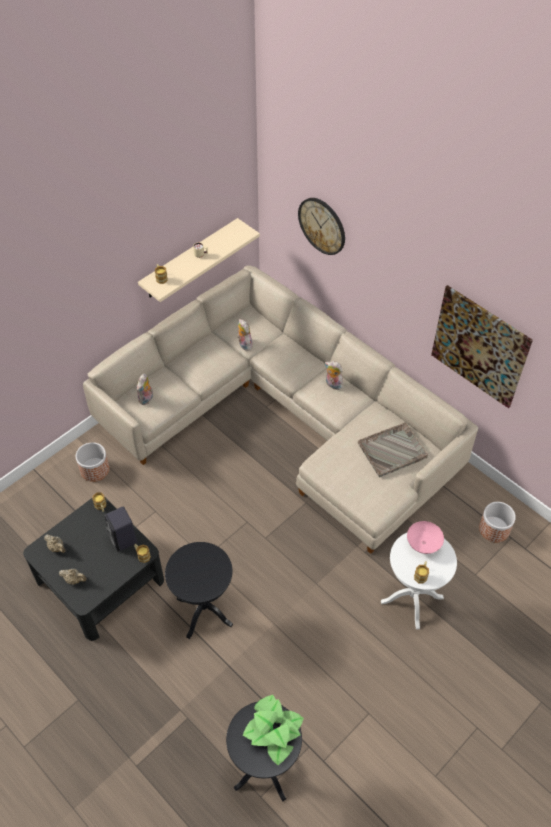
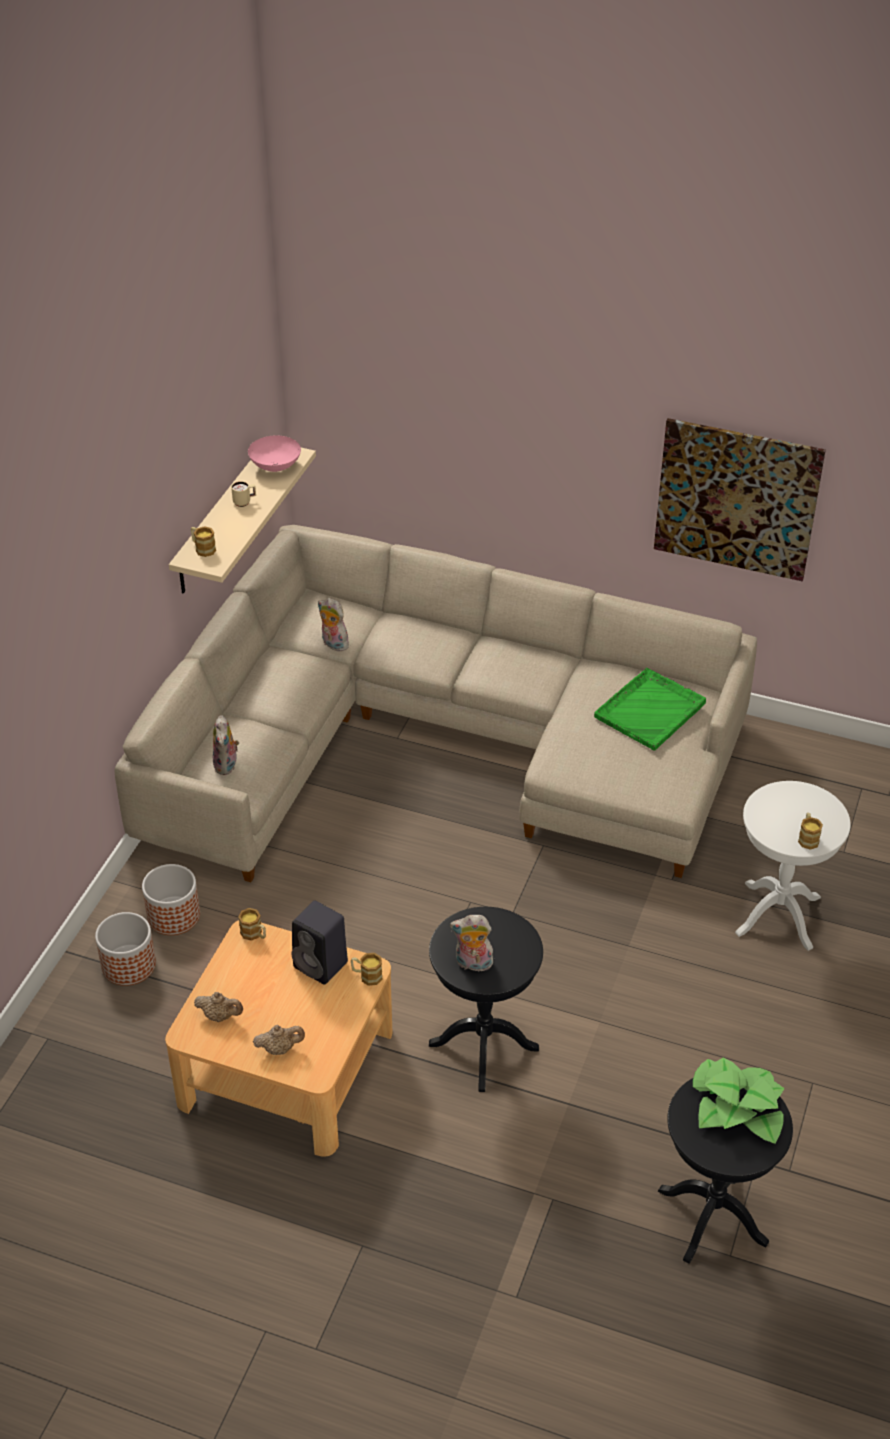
camera: 25 degrees left, 10 degrees down
(101, 580) = (287, 1066): black coffee table -> beige coffee table
(322, 225) = (421, 405): wall clock -> none
(332, 385) = (506, 655): plush toy -> plush toy (472, 964)
(393, 450) = (651, 710): grey tray -> green tray
(423, 544) = (784, 799): pink bowl -> pink bowl (275, 467)
(494, 529) = (832, 785): planter -> planter (129, 965)

